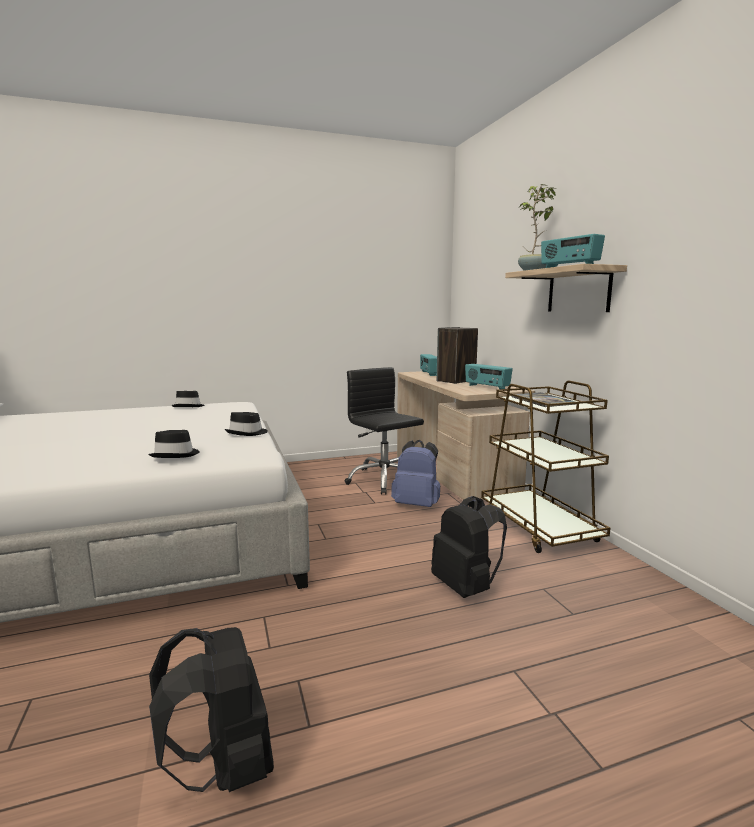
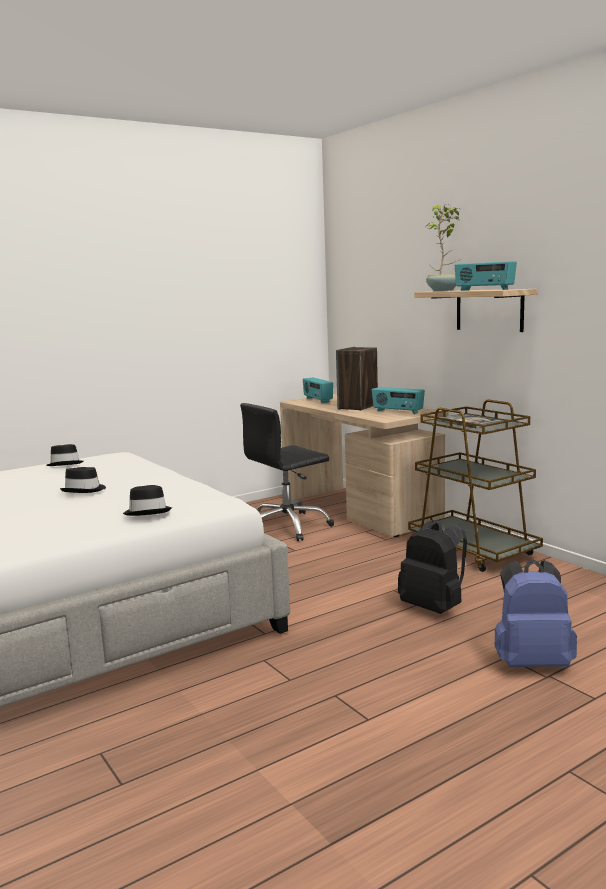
camera: 15 degrees left, 0 degrees up
(224, 765) = (319, 753): black backpack -> none
(247, 433) = (185, 484): black hat -> black hat (84, 490)
(383, 480) = (287, 527): black office chair -> black office chair turned 75 degrees counterclockwise
(417, 504) = (341, 546): blue backpack -> blue backpack (531, 662)

